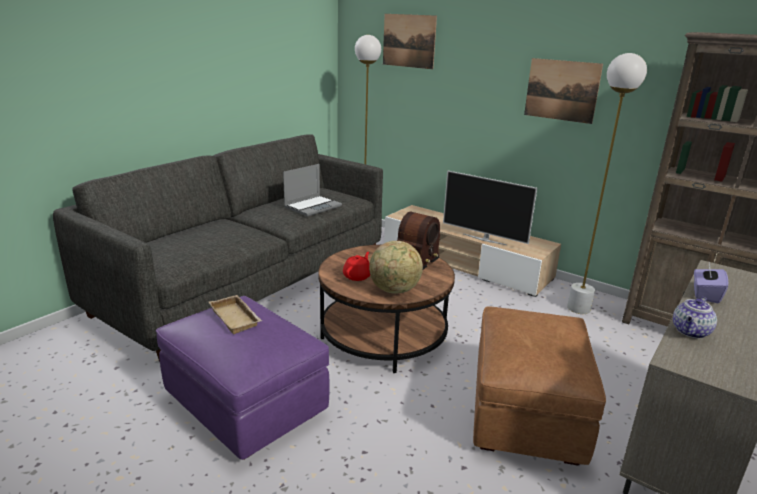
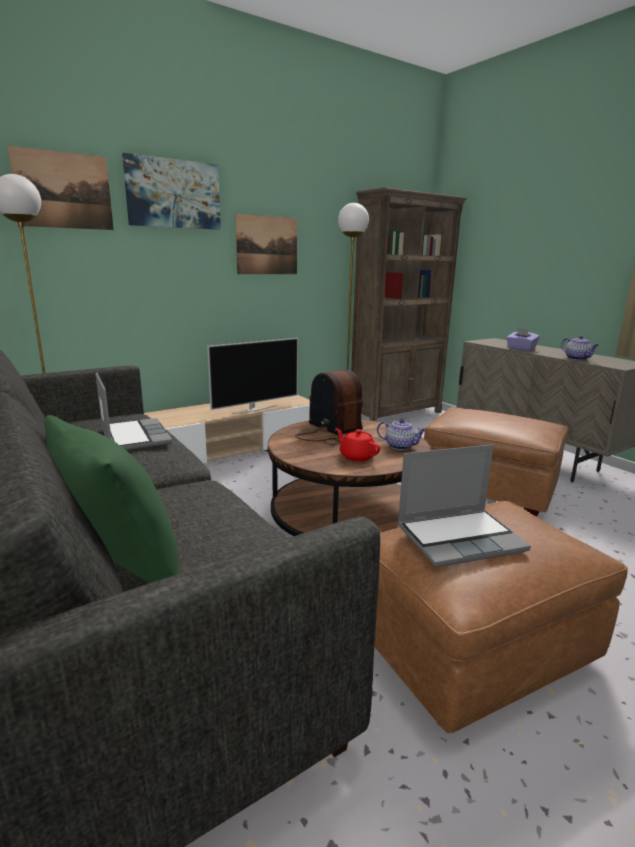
camera: 70 degrees left, 5 degrees down
(169, 237) = (120, 570): none -> green pillow
(237, 318) = (460, 538): beige tray -> laptop
(246, 404) = (474, 648): purple ottoman -> brown ottoman
(394, 290) = (400, 446): globe -> teapot
(480, 41) = (173, 194): none -> picture

